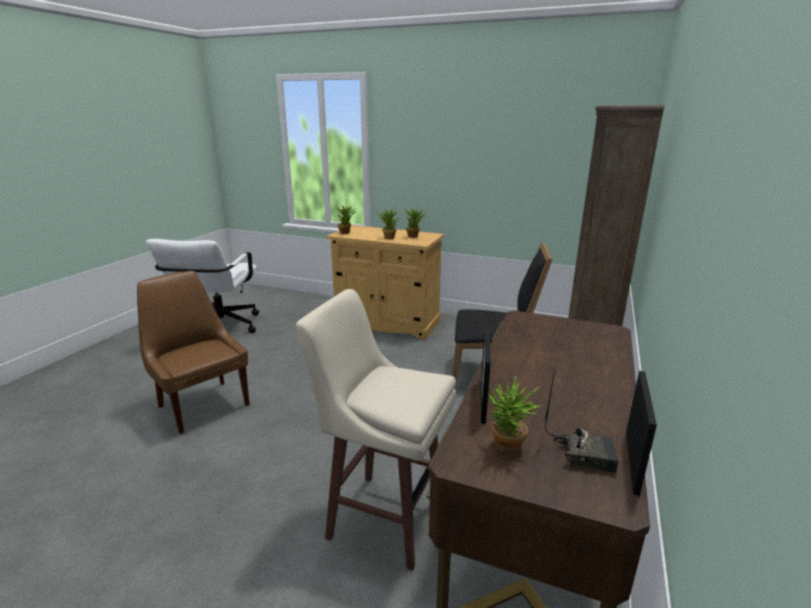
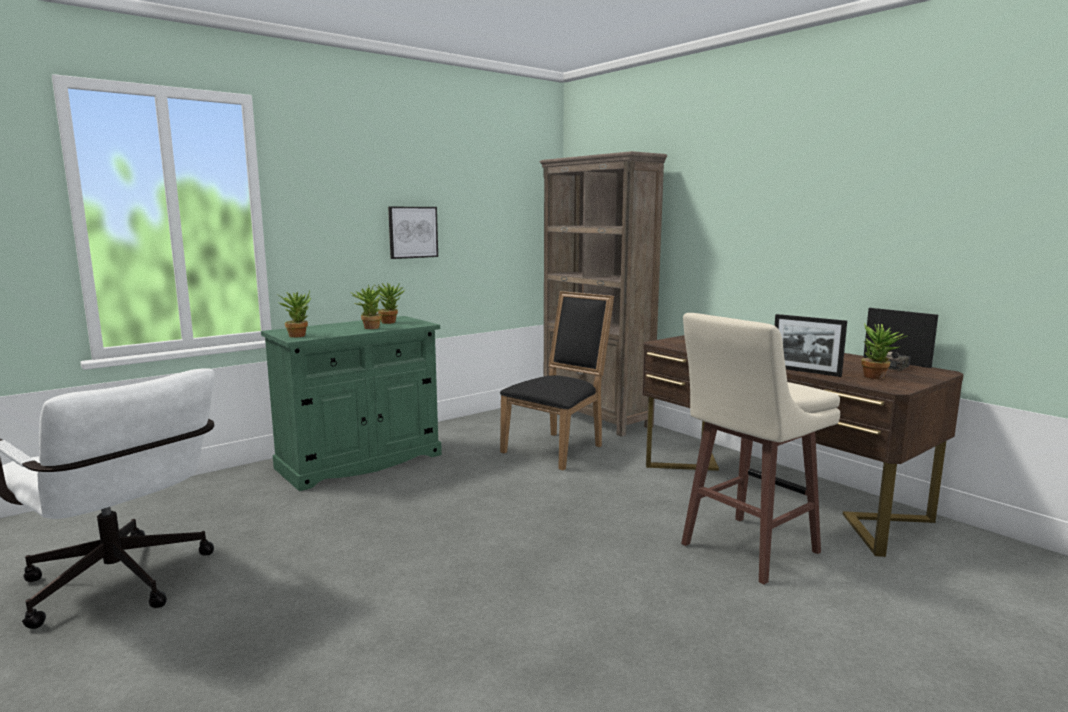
camera: 60 degrees left, 10 degrees down
(202, 404) = (398, 632): brown chair -> none
(387, 322) = (360, 461): beige cabinet -> green cabinet
(472, 170) = (412, 232): none -> picture

